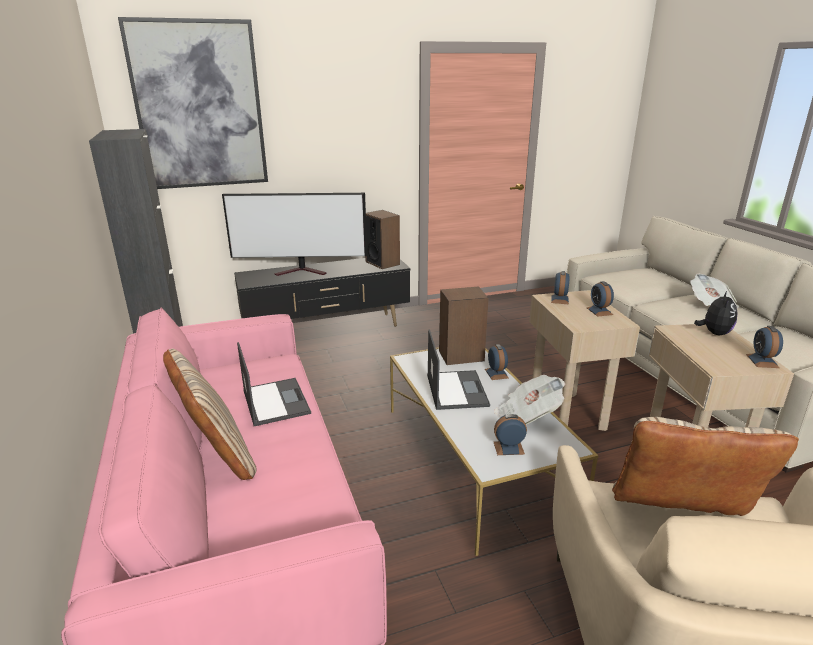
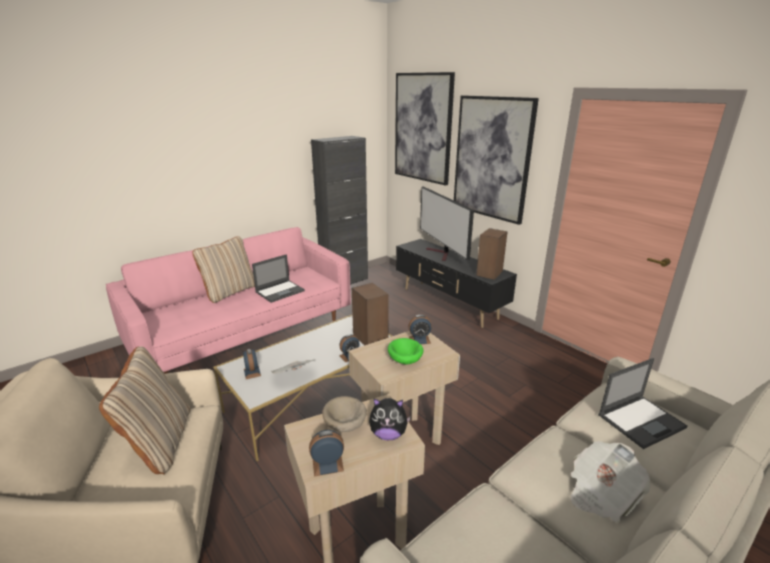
camera: 70 degrees right, 0 degrees up
(334, 131) = (492, 158): none -> picture
(456, 389) = (319, 343): laptop -> laptop (641, 420)
(599, 311) = (405, 361): alarm clock -> green bowl
(708, 348) = (345, 426): none -> beige bowl

